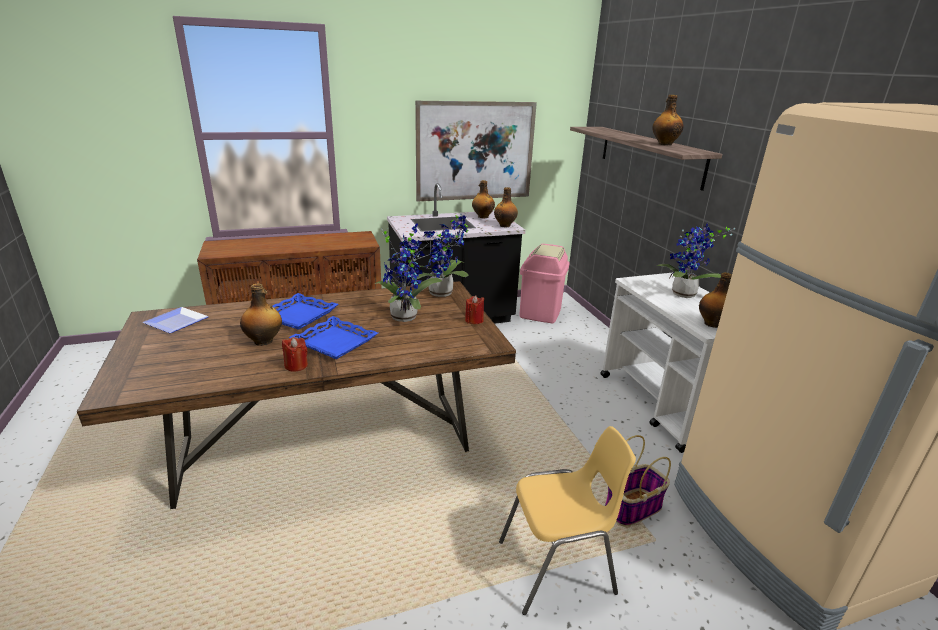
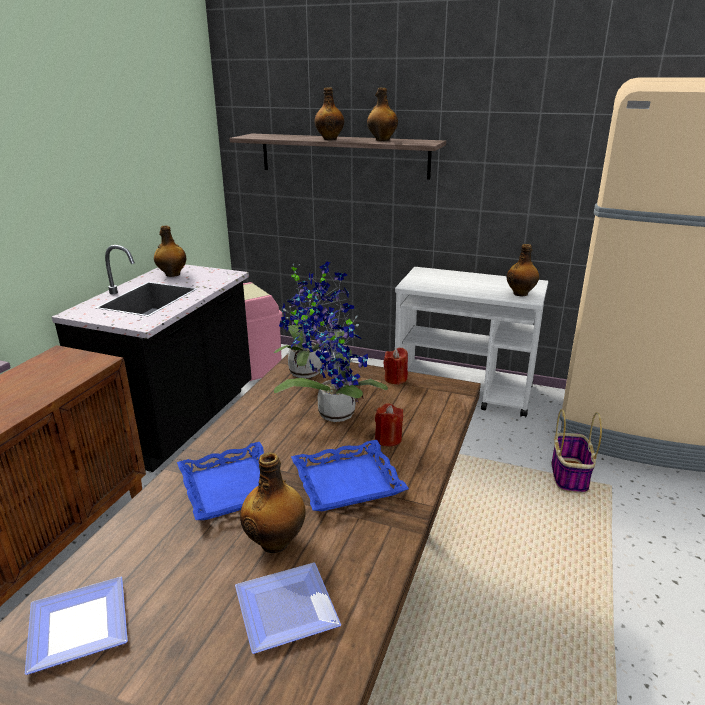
camera: 50 degrees left, 0 degrees up
(218, 360) = (288, 606): none -> plate
(296, 365) = (380, 532): red candle -> red candle (388, 439)
(475, 151) = (130, 190): picture -> none
(505, 225) = (220, 275): bottle -> bottle (330, 139)
(557, 568) = (612, 554): yellow chair -> none
(683, 295) = (461, 281): potted plant -> none

